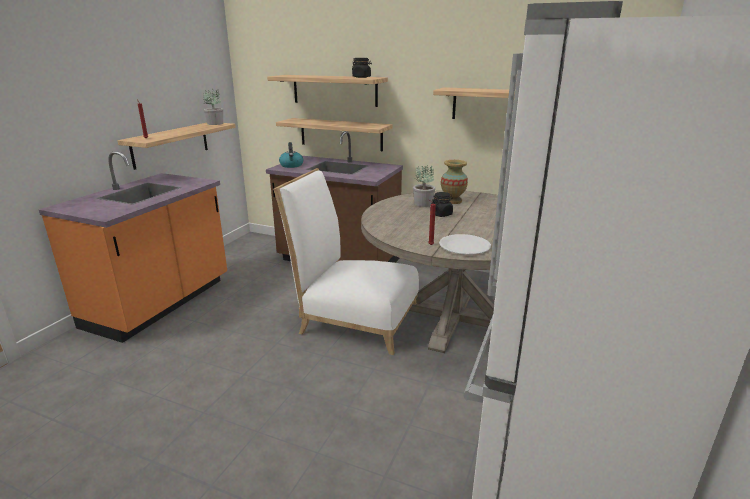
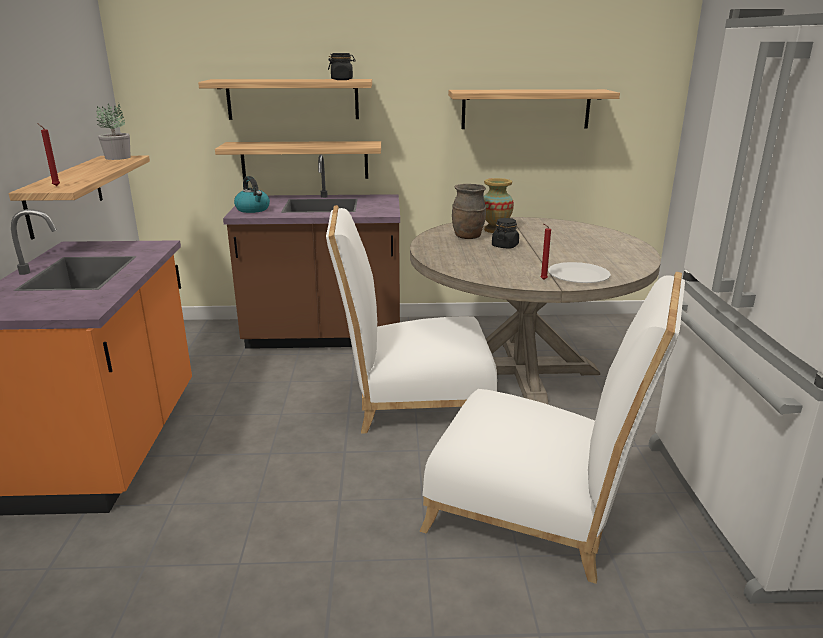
camera: 25 degrees left, 0 degrees up
(361, 426) = (537, 512): none -> white chair
(423, 203) = (468, 237): potted plant -> brown vase

